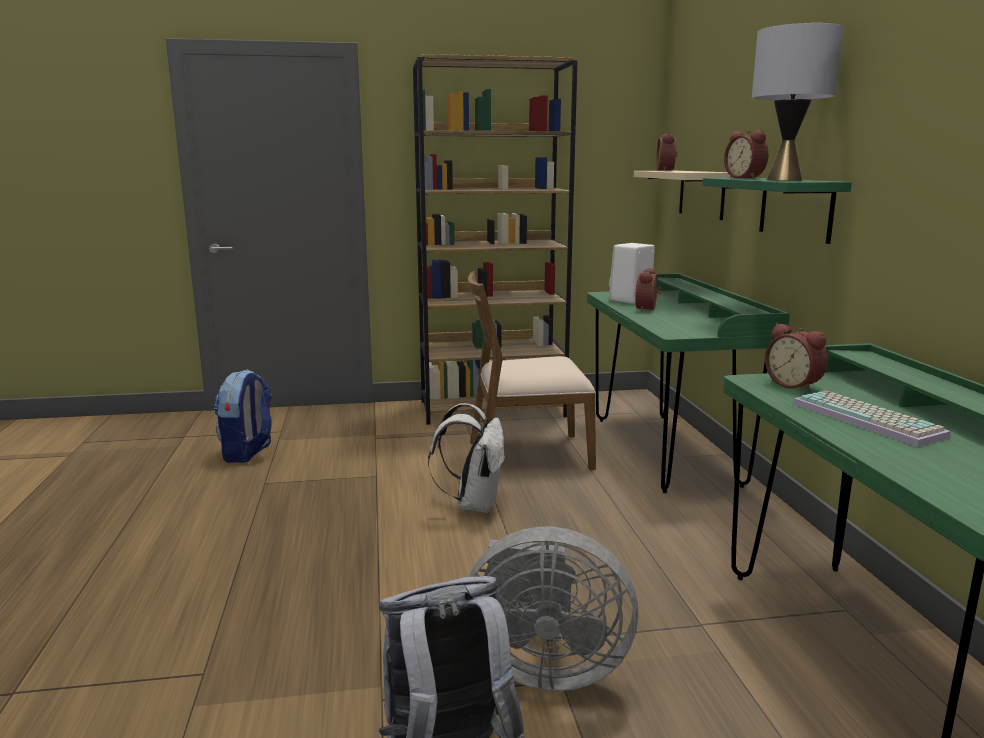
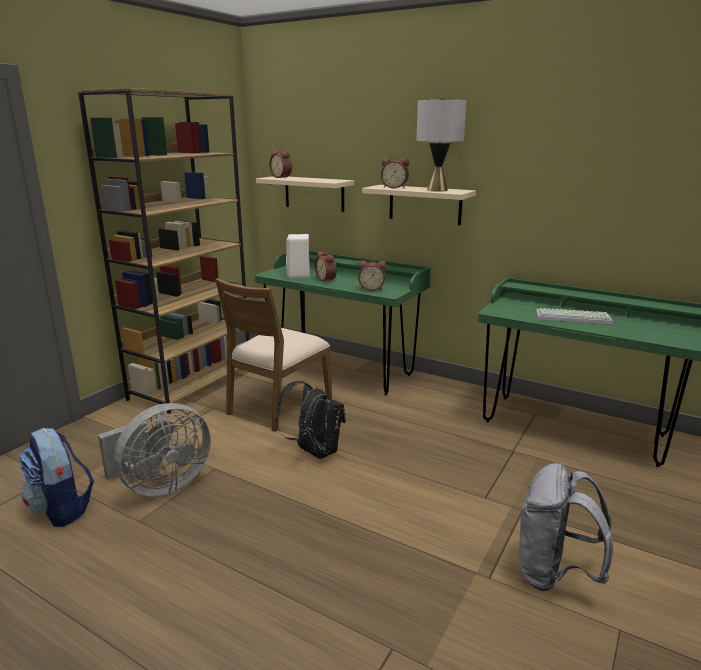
camera: 50 degrees left, 5 degrees up
(474, 504) = (314, 452): white backpack -> black backpack
(543, 668) = (508, 510): grey fan -> grey fan (161, 485)
(795, 208) = (425, 204): green shelf -> beige shelf
(795, 385) = (512, 308): alarm clock -> alarm clock (372, 288)

